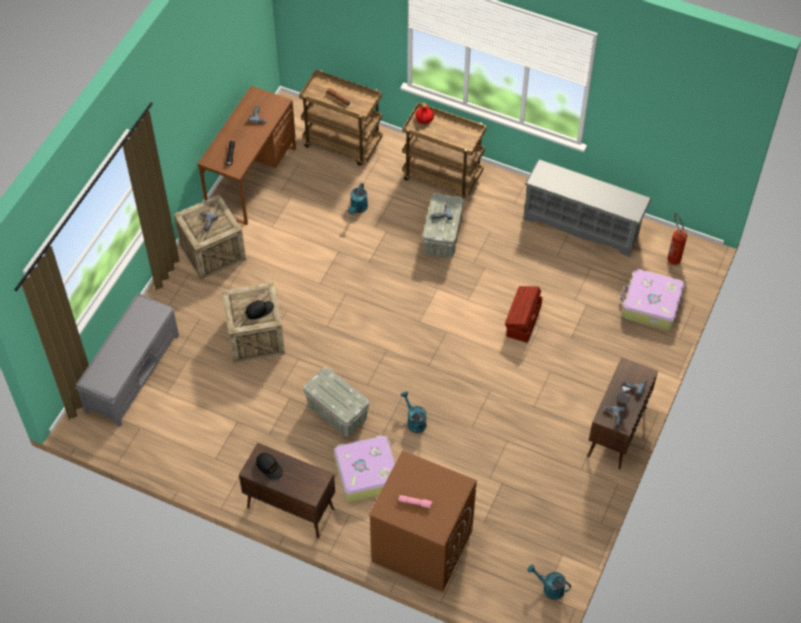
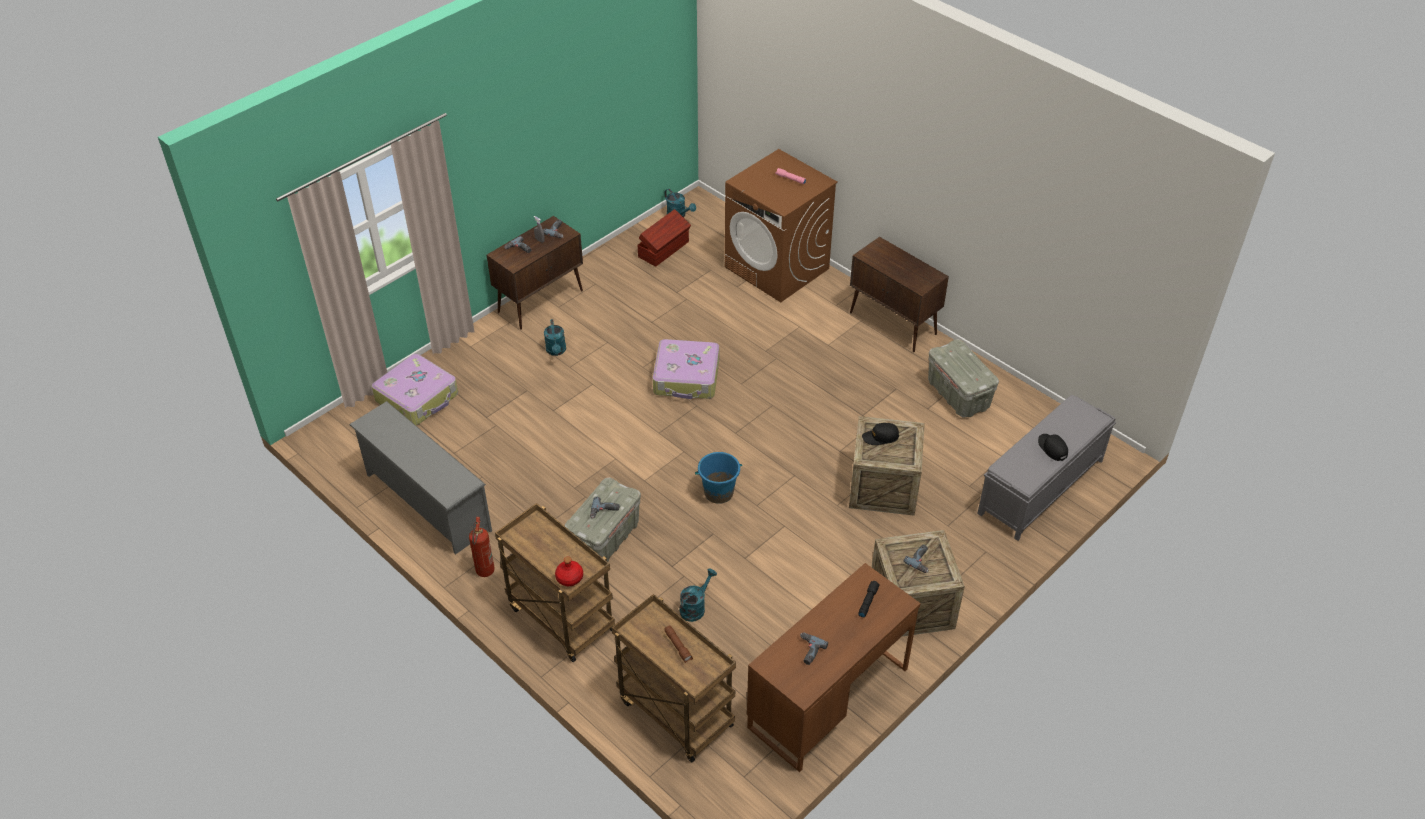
camera: 160 degrees left, 10 degrees down
(269, 467) = (915, 274): black cap -> black cap (1052, 448)
(336, 412) = (816, 389): grey storage box -> grey storage box (958, 395)
(366, 473) = (806, 332): suitcase -> suitcase (687, 378)
(378, 295) = (718, 492): none -> blue bucket
(414, 421) = (737, 361): turquoise watering can -> turquoise watering can (556, 351)
(523, 321) = (567, 420): brown storage box -> brown storage box (664, 249)
(672, 256) = (352, 438): fire extinguisher -> fire extinguisher (484, 574)

